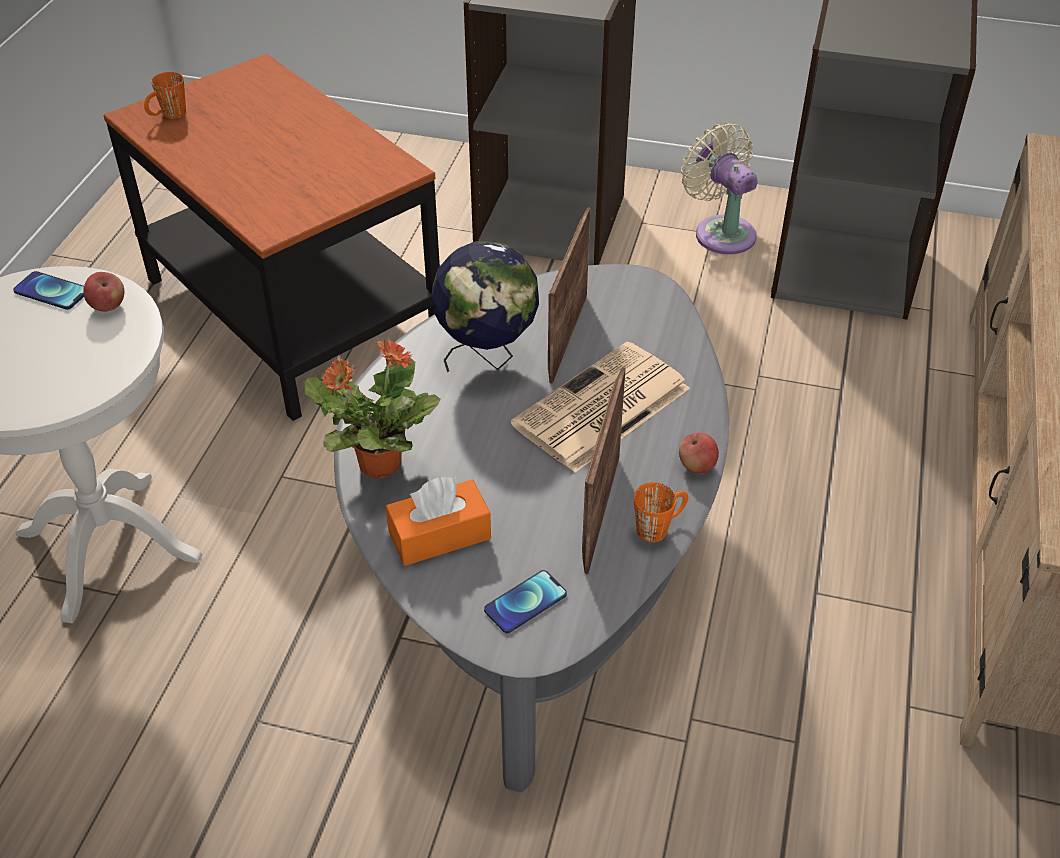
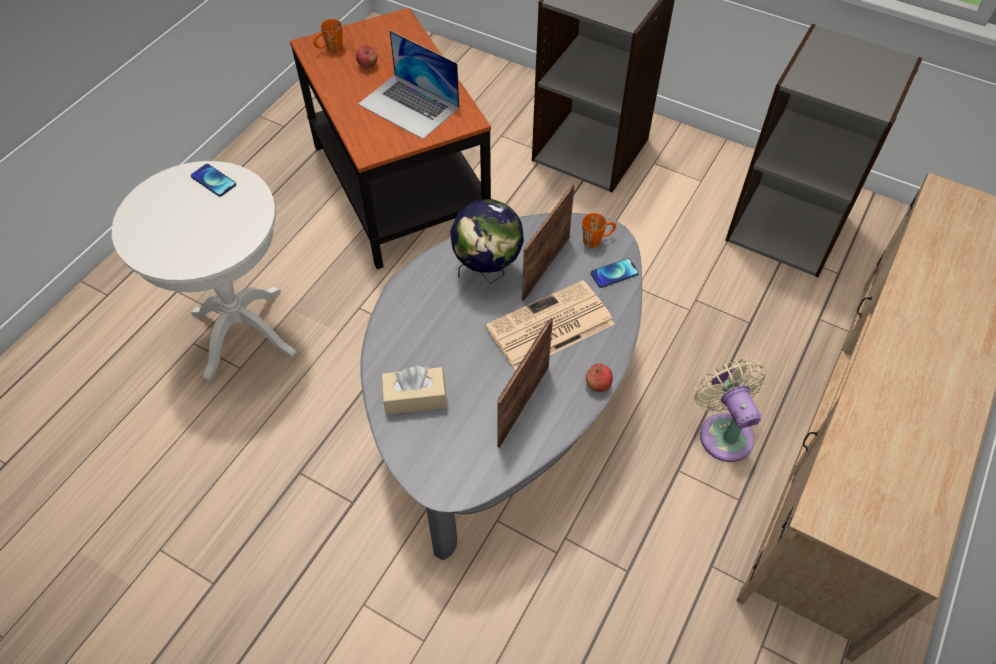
camera: 15 degrees right, 10 degrees up
(108, 306) = (244, 199): apple -> apple (368, 65)
(309, 166) = (409, 106): none -> laptop
(378, 463) = (393, 336): potted plant -> none
(439, 535) = (415, 397): orange tissue box -> beige tissue box
(525, 602) = (453, 458): phone -> phone (614, 273)
(660, 526) = (557, 424): orange mug -> orange mug (597, 239)
(721, 232) = (708, 181): beige fan -> beige fan (723, 432)

